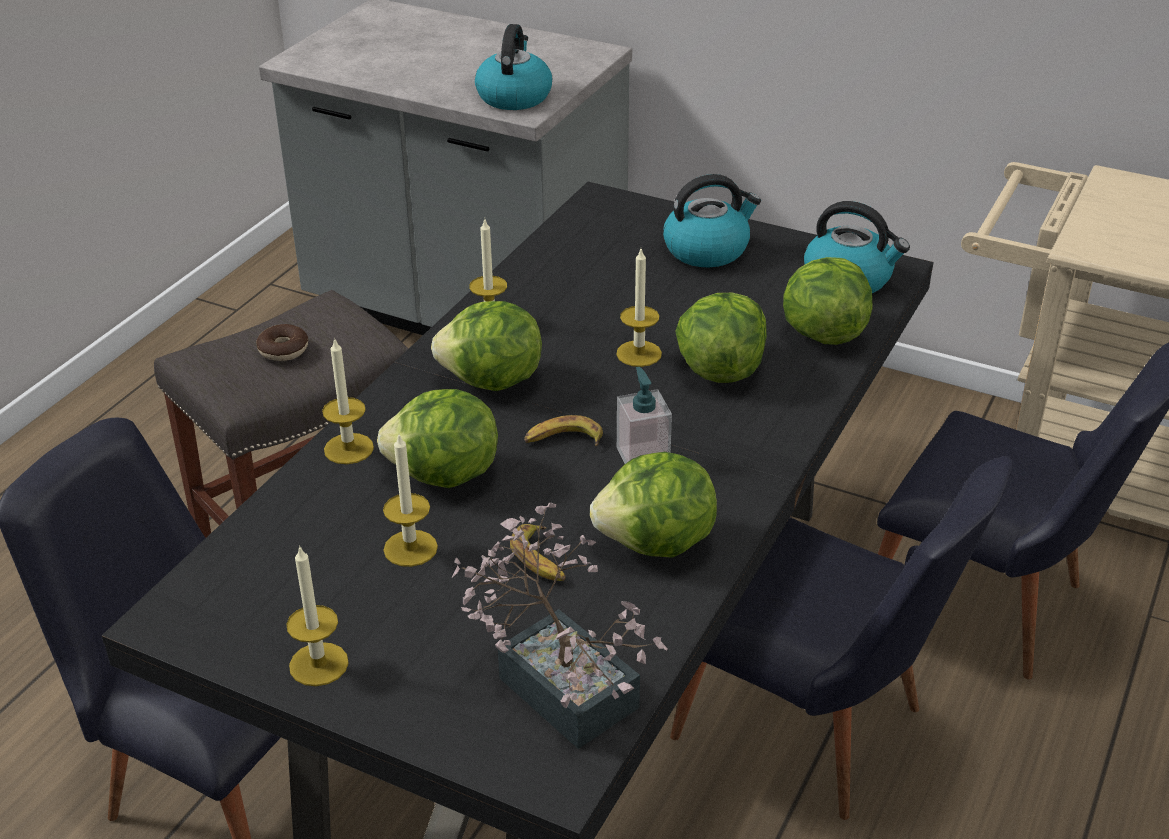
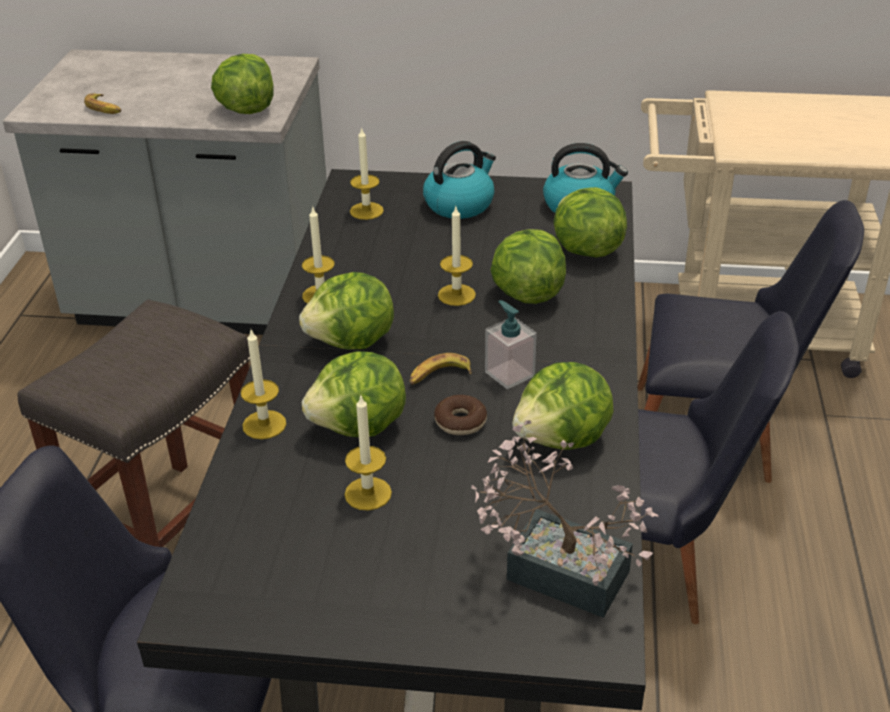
camera: 20 degrees left, 0 degrees up
(283, 350) = (136, 358): donut -> donut (460, 422)
(318, 664) = (349, 611): candle -> candle (366, 211)
(514, 96) = (246, 110): kettle -> lettuce
(540, 560) = (480, 475): banana -> banana (104, 108)

